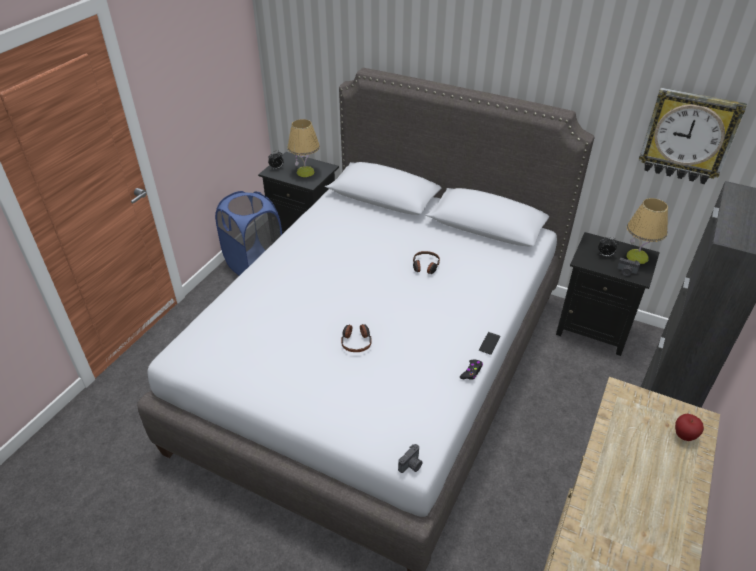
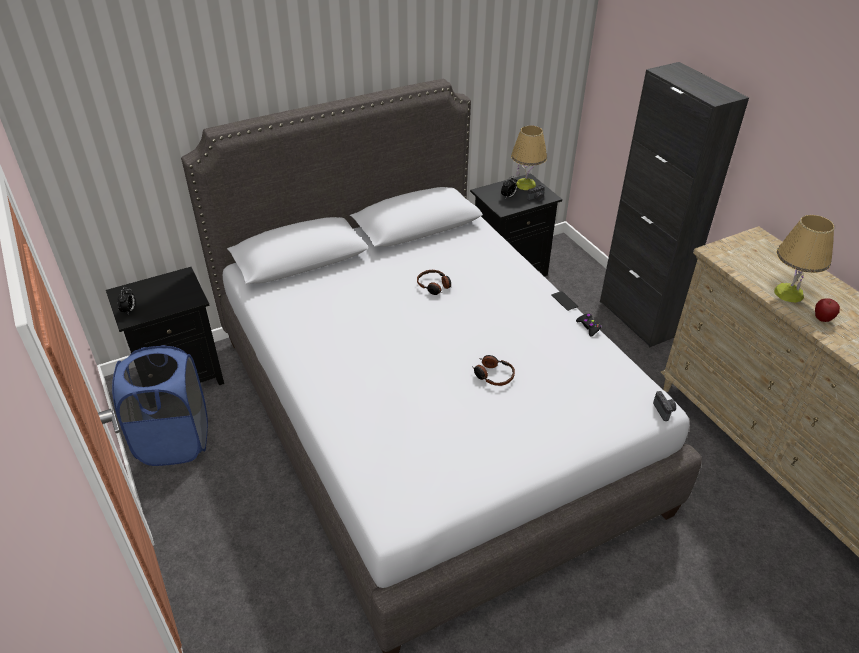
camera: 55 degrees left, 0 degrees up
(305, 172) = (169, 293): table lamp -> table lamp (788, 293)
(684, 436) = (768, 249): apple -> apple (822, 319)
(688, 136) = (530, 61): wall clock -> none

